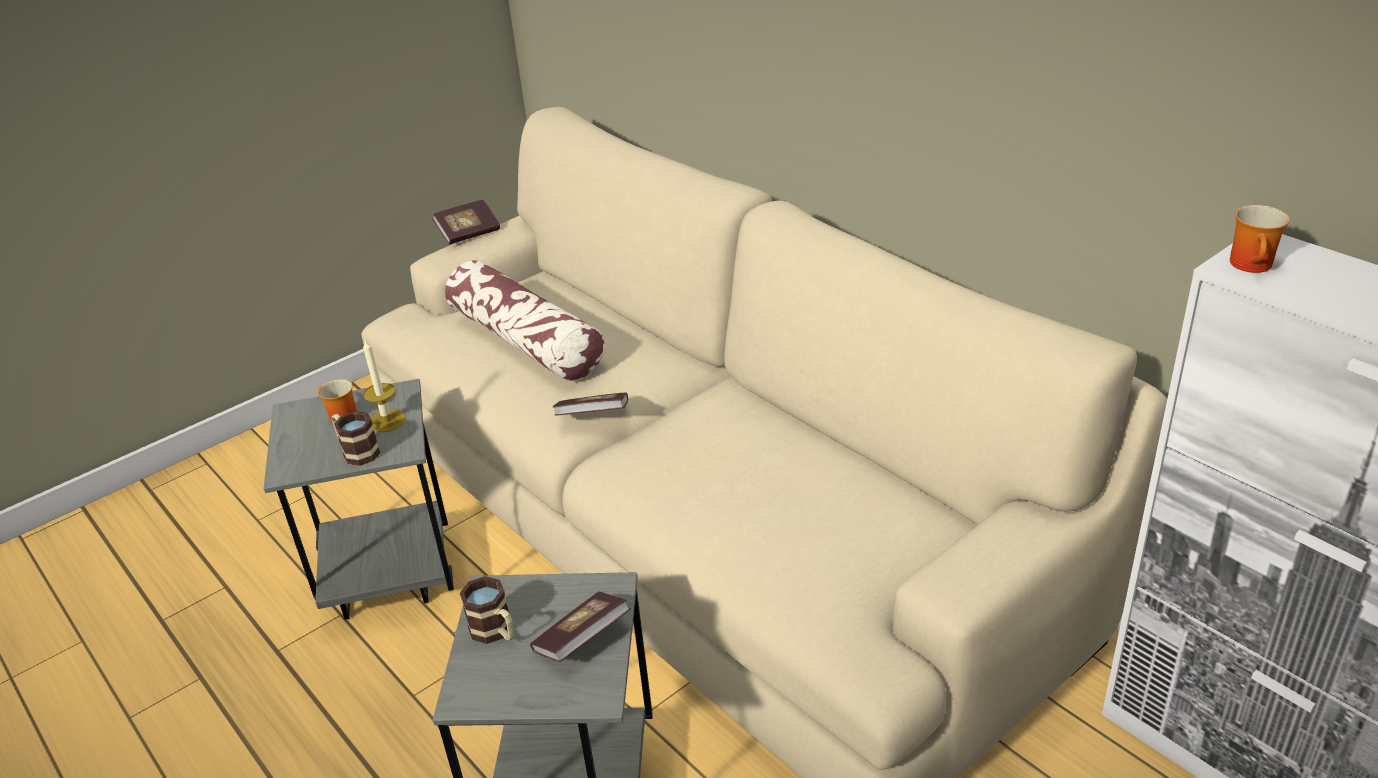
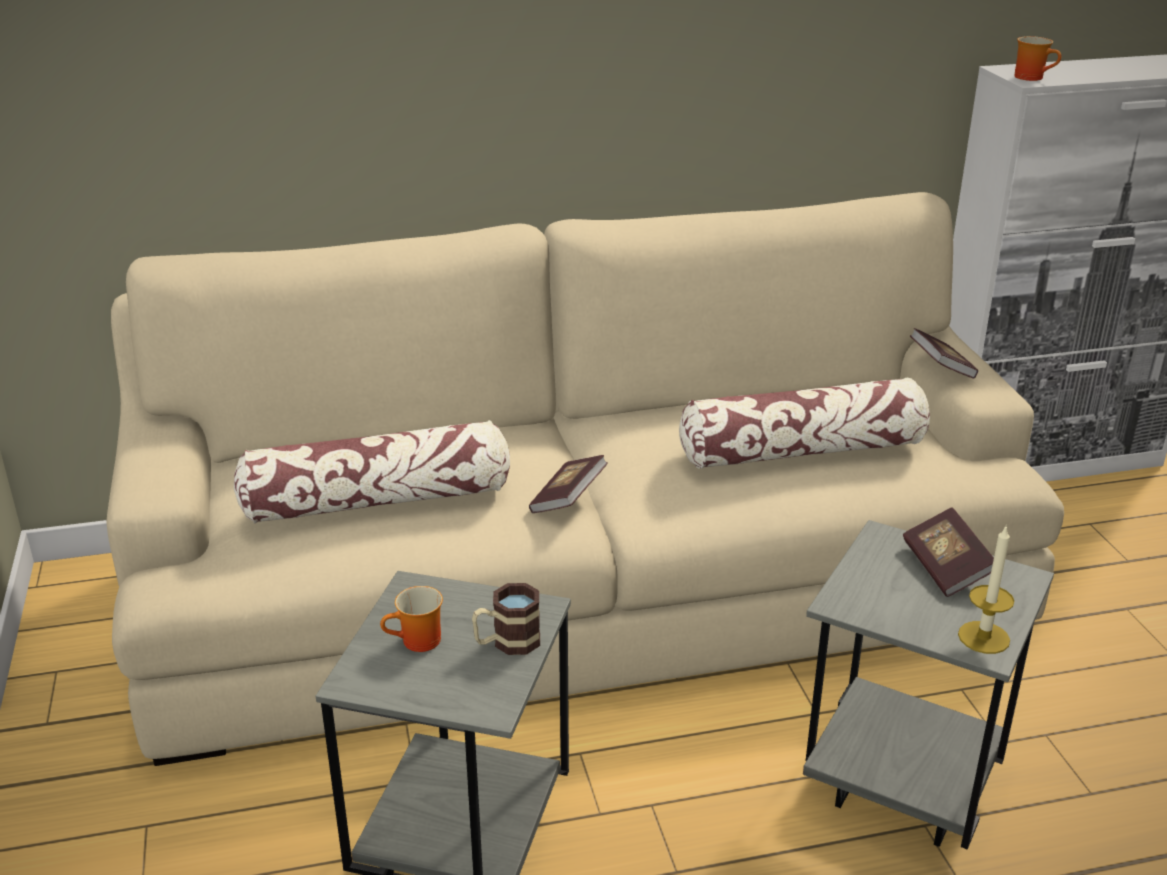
camera: 65 degrees left, 5 degrees down
(386, 421) = (466, 609): candle -> candle (983, 637)
(468, 233) = (119, 459): book -> book (941, 368)
(496, 632) = (905, 612): mug -> none
(768, 508) = (802, 451): none -> pillow

